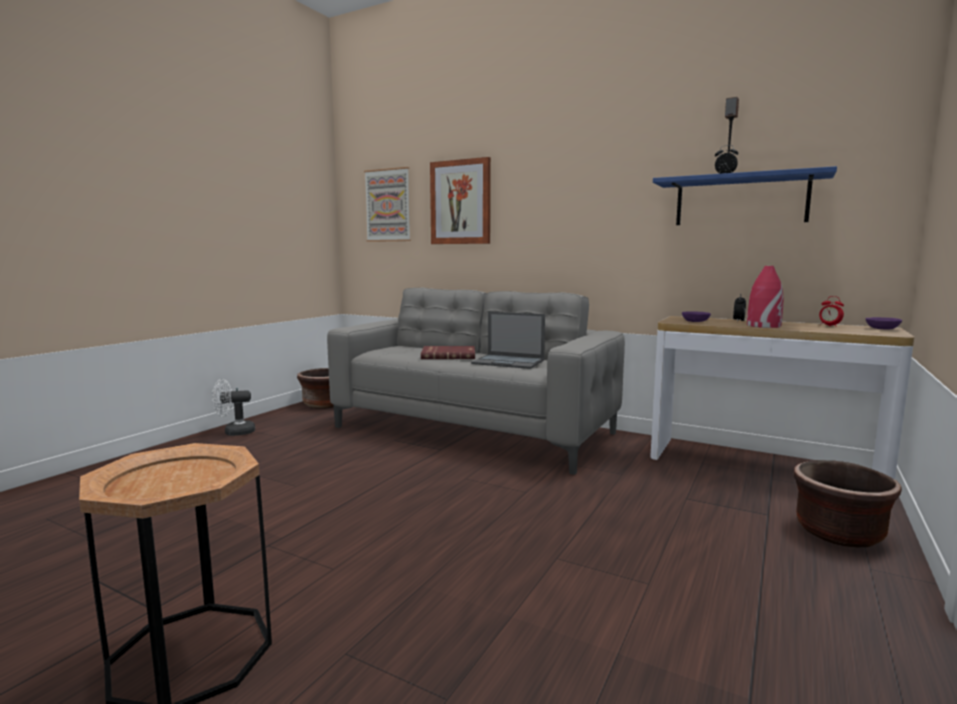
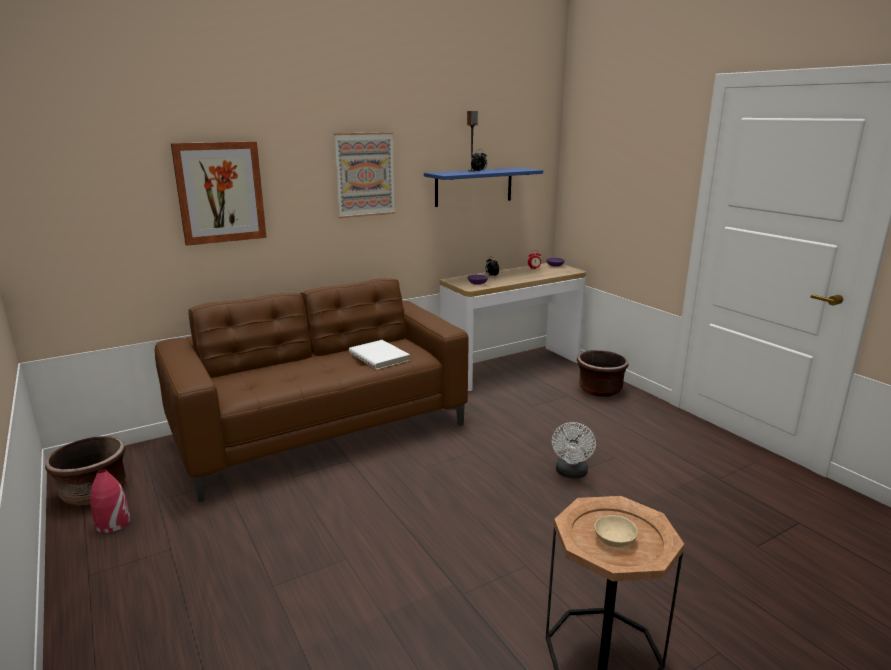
camera: 60 degrees left, 10 degrees up
(170, 478) = (613, 538): none -> beige bowl
(234, 432) = (98, 583): white fan -> white fan (571, 473)
(388, 205) = (97, 199): picture -> picture (365, 174)
(448, 355) = (313, 369): red book -> none
(474, 430) = (323, 431): grey sofa -> brown sofa
(509, 362) = (380, 356): laptop -> white book
(763, 325) = (516, 278): red vase -> red vase (112, 523)

